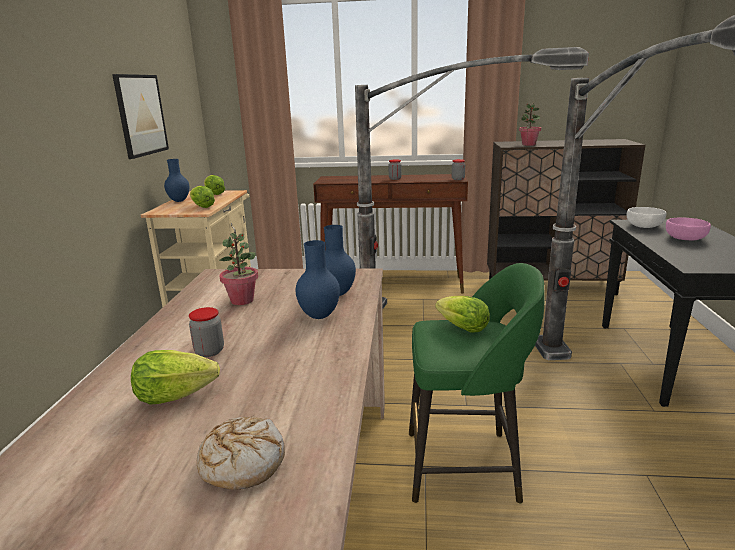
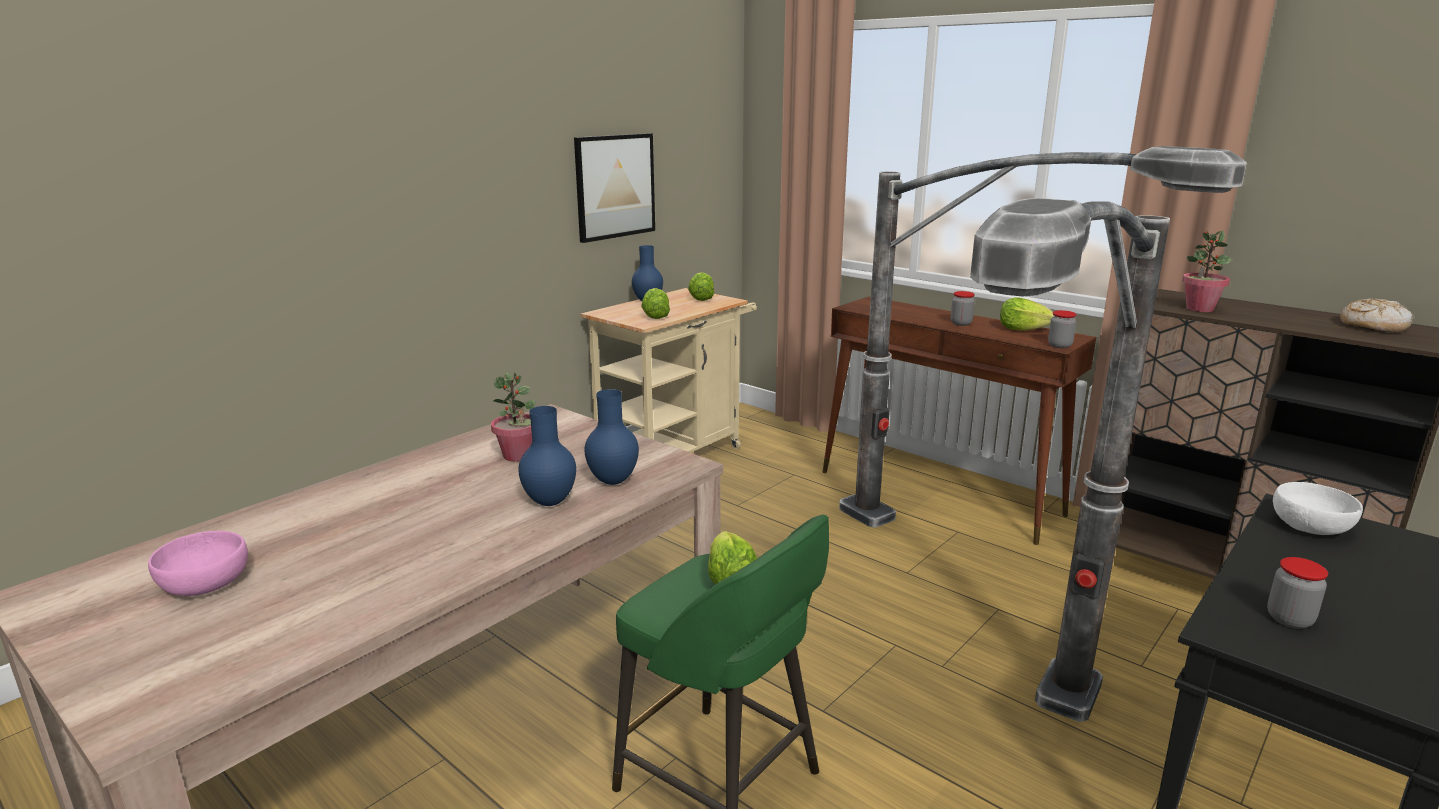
camera: 35 degrees right, 0 degrees up
(174, 395) = (317, 535): lettuce -> lettuce (1022, 329)
(209, 351) = (404, 502): jar -> jar (1289, 619)
(242, 462) = (263, 617): bread -> bread (1372, 326)
(685, 238) = (1345, 579): pink bowl -> pink bowl (204, 584)

